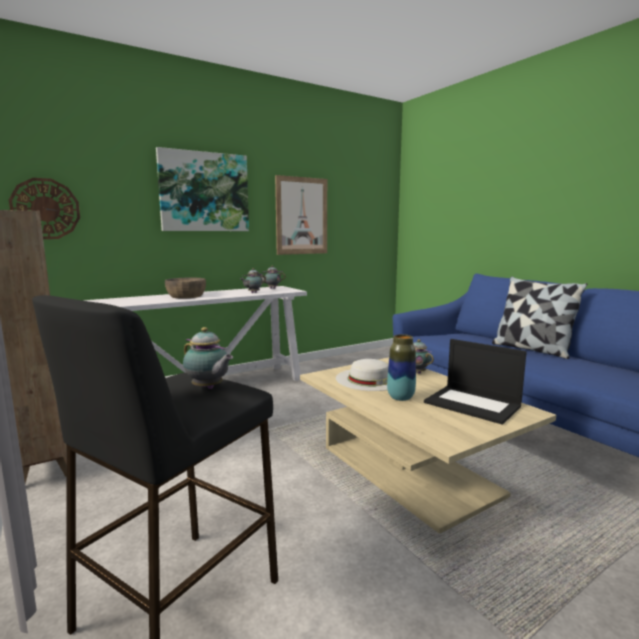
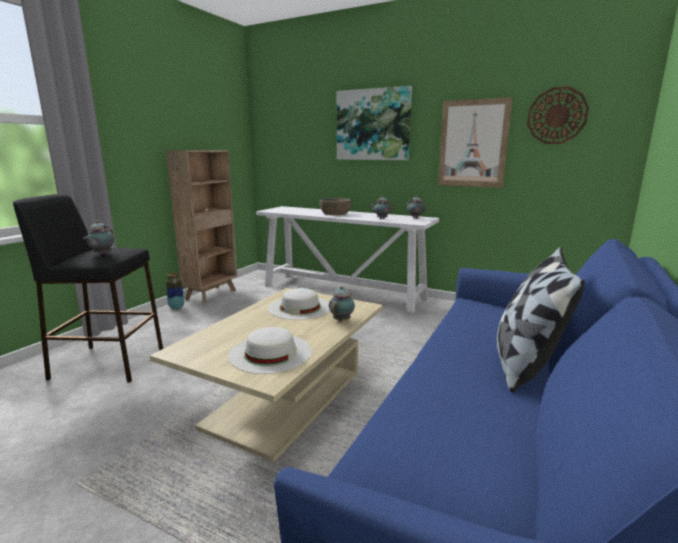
camera: 60 degrees right, 5 degrees up
(45, 209) = (275, 144): wall clock -> wall clock (557, 116)
(400, 397) = (262, 324): vase -> vase (176, 307)
(473, 404) = (270, 353): laptop -> white hat

